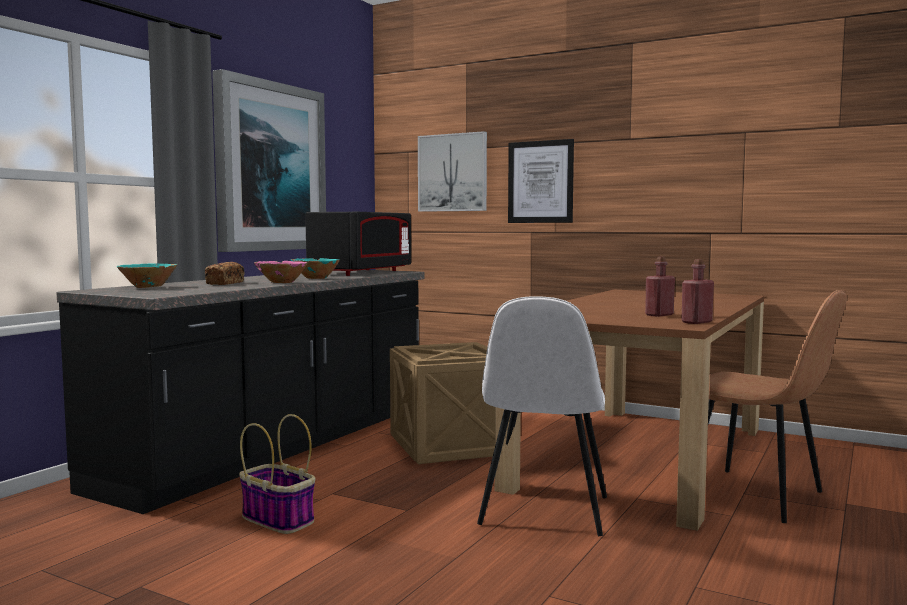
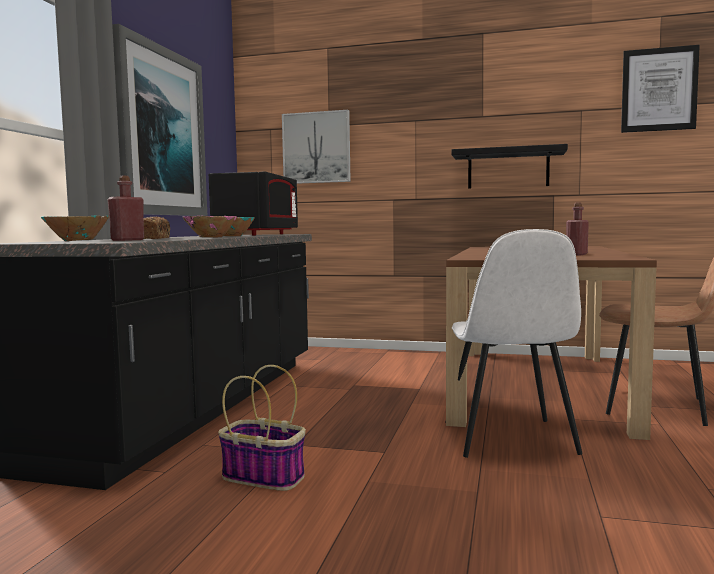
camera: 15 degrees left, 0 degrees up
(448, 445) = (363, 390): crate -> none
(540, 182) = (401, 155): picture -> picture (659, 90)
(657, 201) = (508, 169): none -> black shelf
(696, 322) = (626, 256): red bottle -> red bottle (127, 240)

